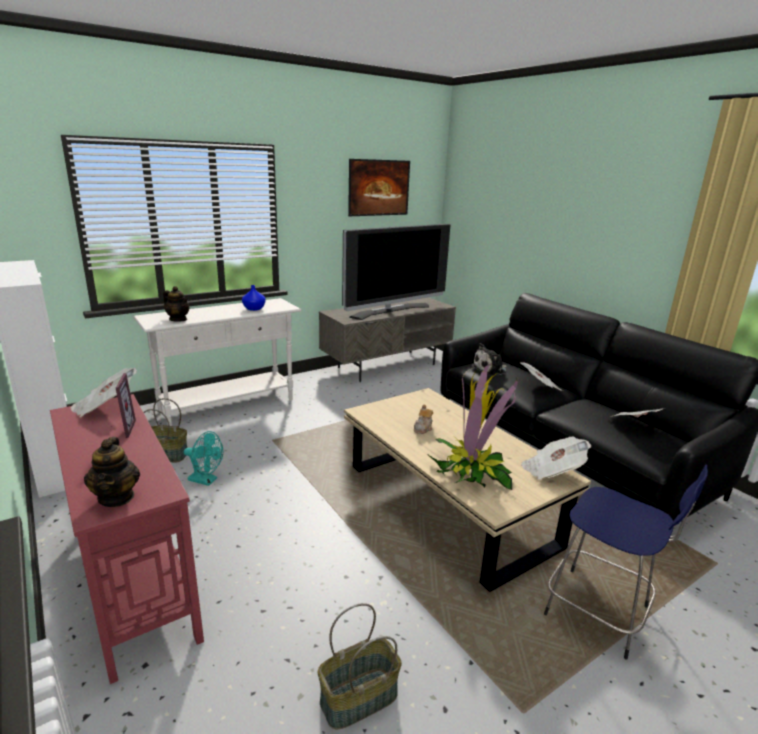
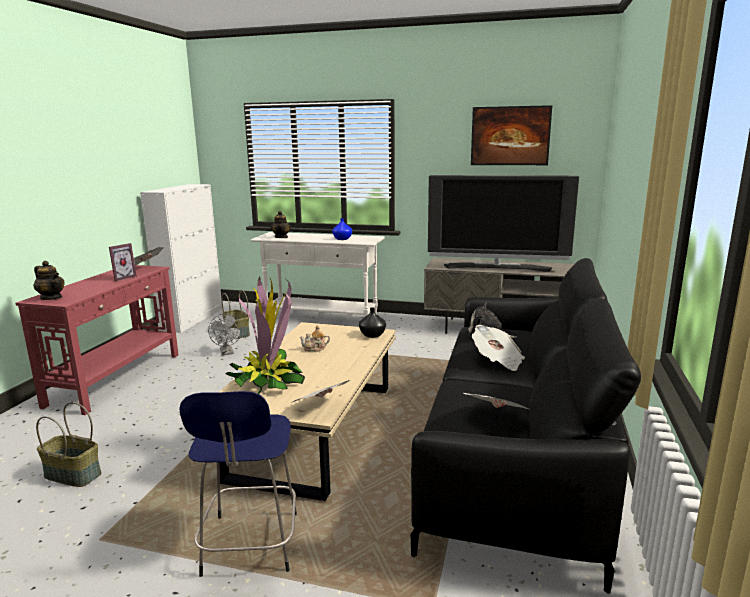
camera: 50 degrees right, 5 degrees down
(117, 497) = (52, 298): teapot -> teapot turned 90 degrees counterclockwise
(206, 480) = (227, 352): turquoise fan -> grey fan
(427, 398) = (373, 335): none -> black vase

